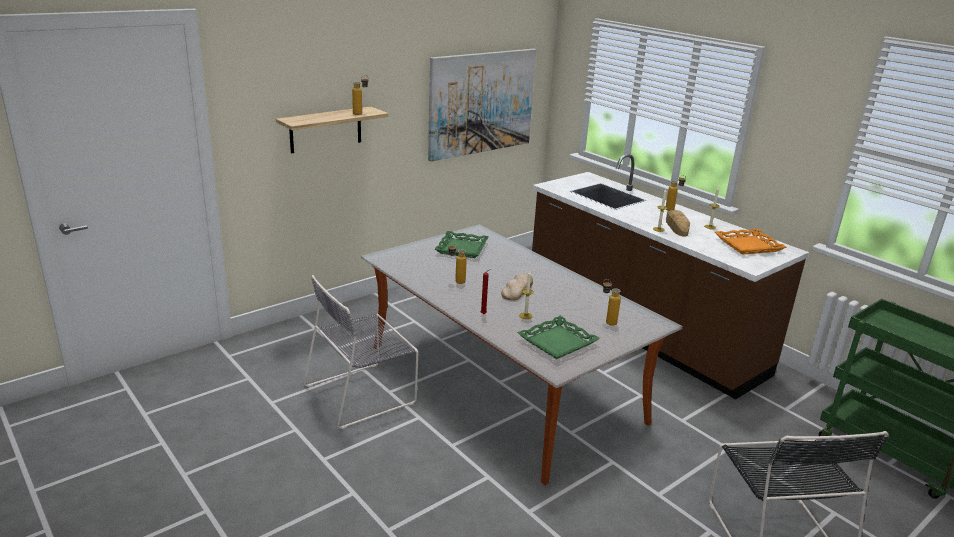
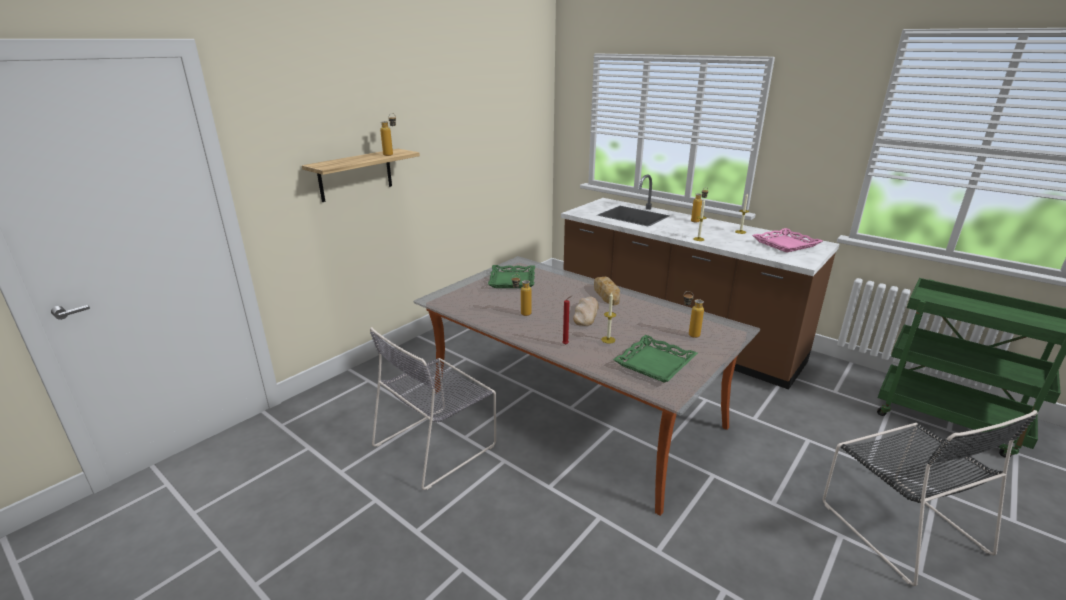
camera: 10 degrees left, 0 degrees up
(481, 103) = (498, 141): picture -> none
(676, 226) = (712, 235): bread -> bread (606, 294)
(748, 246) = (786, 244): orange tray -> pink tray

